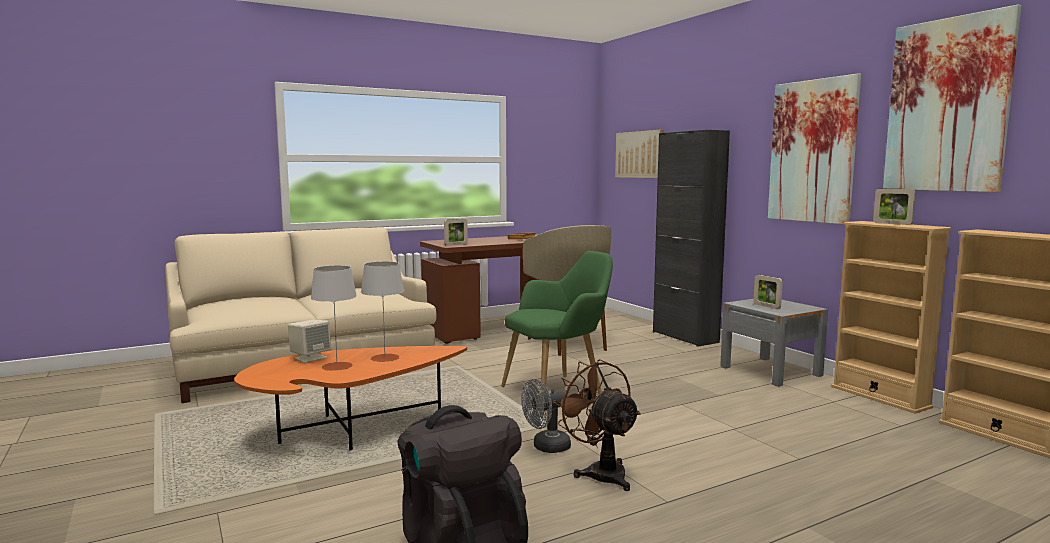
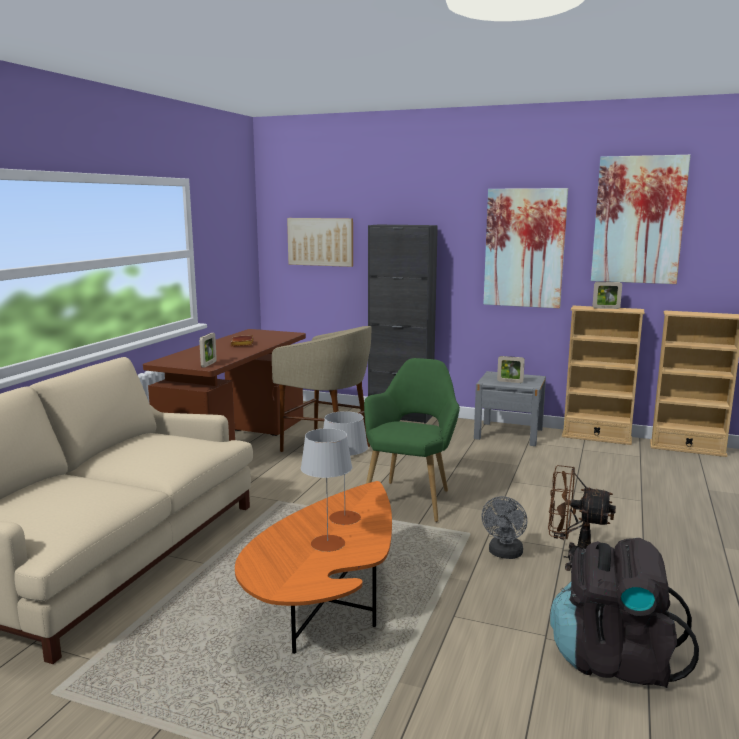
camera: 40 degrees left, 5 degrees up
(310, 358) = (274, 543): beige speaker -> none

